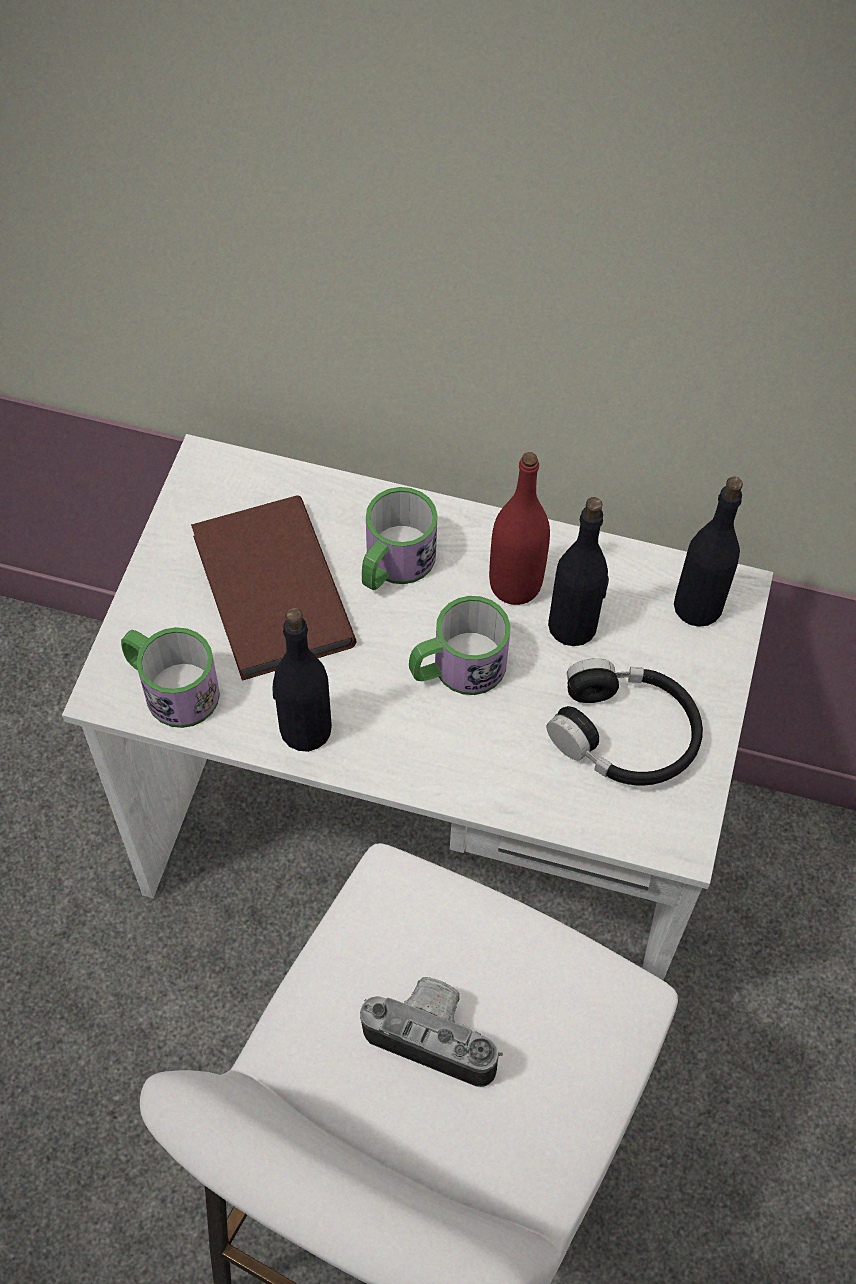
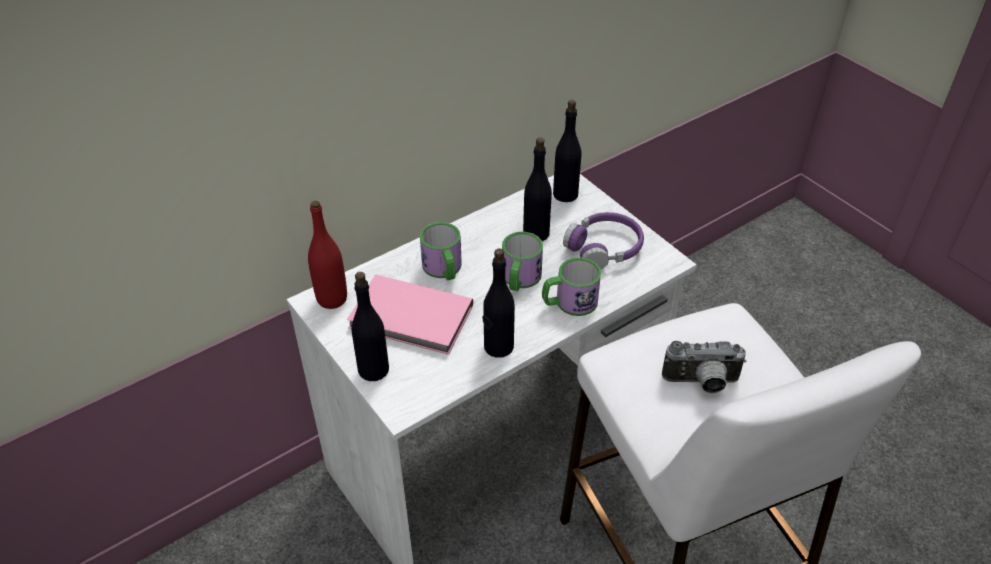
camera: 50 degrees left, 15 degrees down
(147, 615) = (373, 369): none -> black bottle
(171, 688) = (424, 383): mug -> mug (569, 302)
(269, 594) = (411, 319): brown book -> pink book
(435, 1035) = (701, 383): camera -> camera turned 150 degrees counterclockwise
(515, 585) = (497, 238): red bottle -> red bottle (332, 299)
(624, 734) = (604, 248): black headphones -> purple headphones

